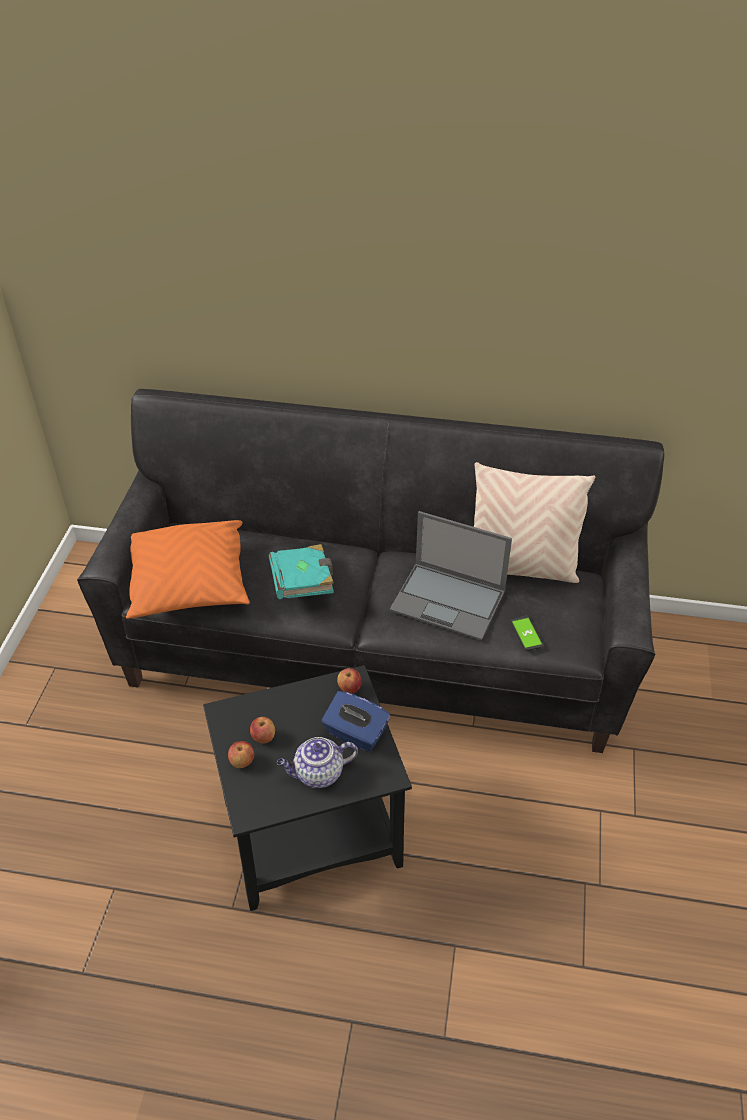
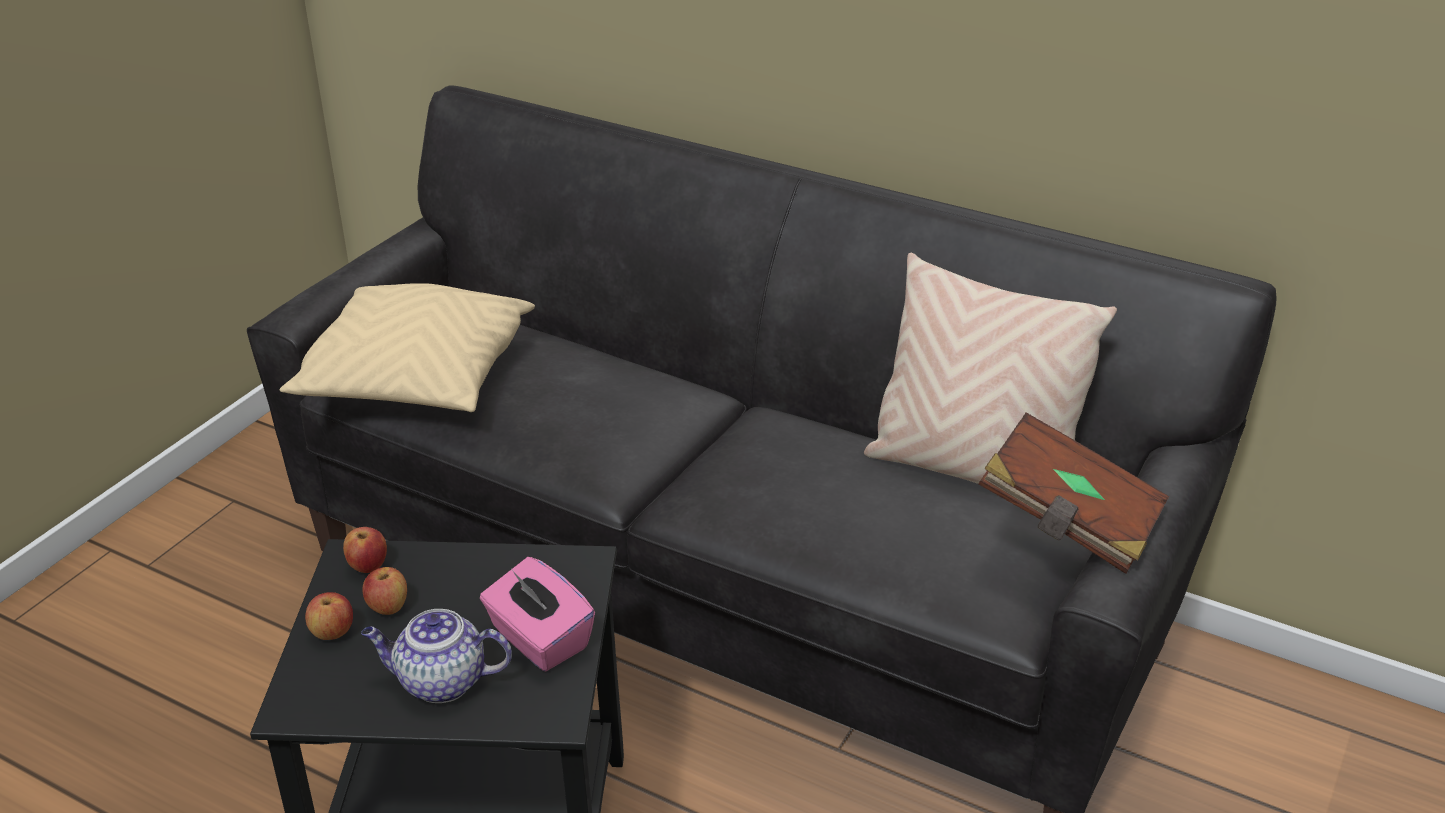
camera: 20 degrees right, 10 degrees down
(190, 584) = (416, 379): orange pillow -> beige pillow
(303, 584) = (589, 415): turquoise book -> none
(349, 688) = (570, 573): apple -> apple (368, 566)
(355, 733) = (539, 639): blue tissue box -> pink tissue box
(449, 601) = (814, 489): laptop -> none
(526, 634) = (924, 566): phone -> none
(597, 595) = (1069, 521): none -> brown book

